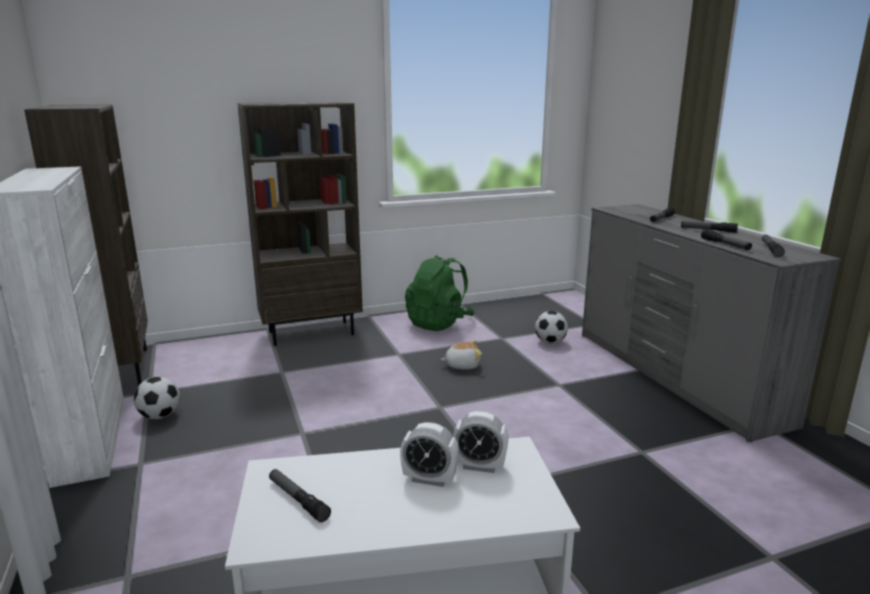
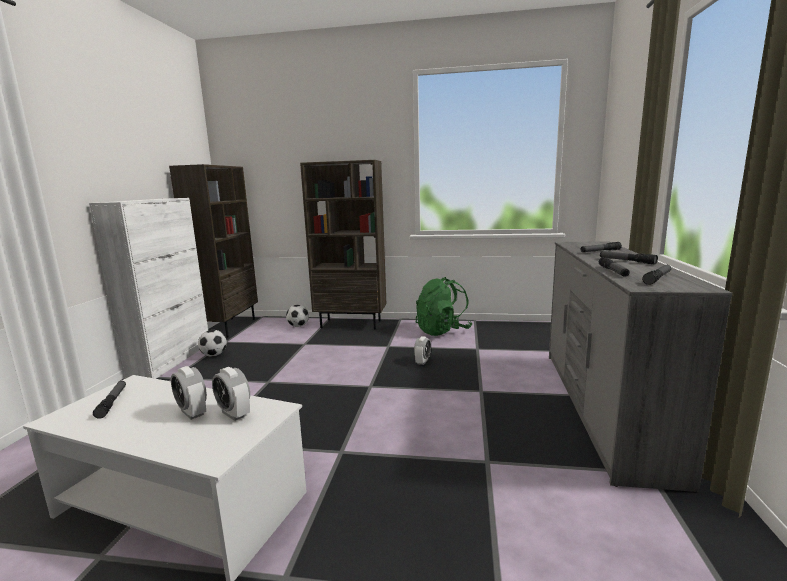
camera: 30 degrees right, 5 degrees down
(462, 365) = (422, 361): plush toy -> alarm clock
(550, 342) = (514, 358): football -> football (298, 326)

